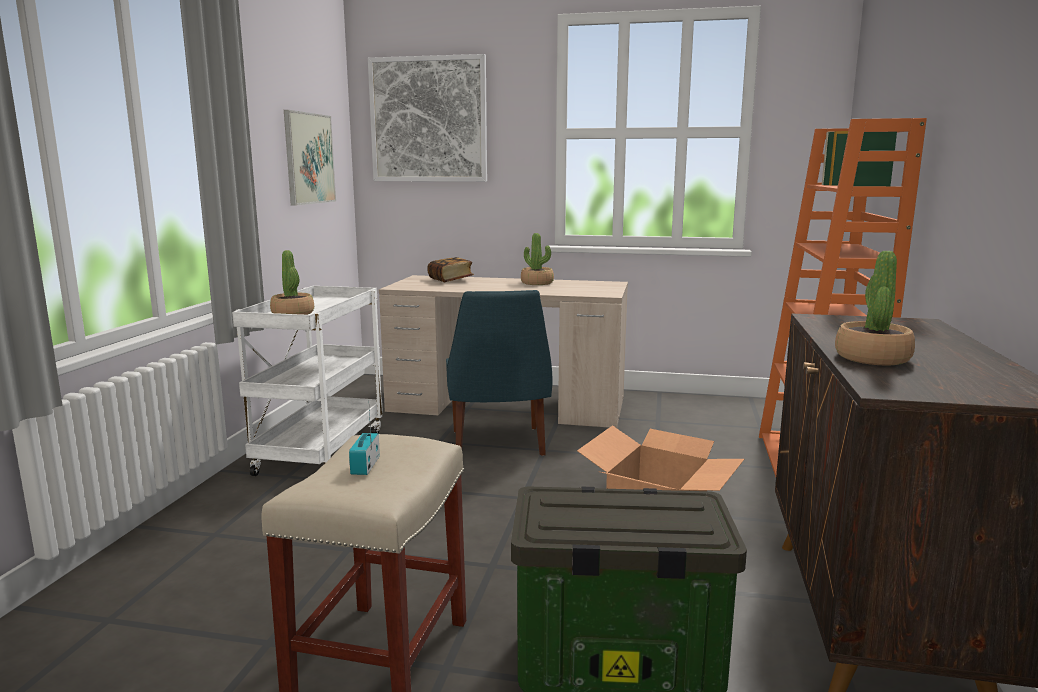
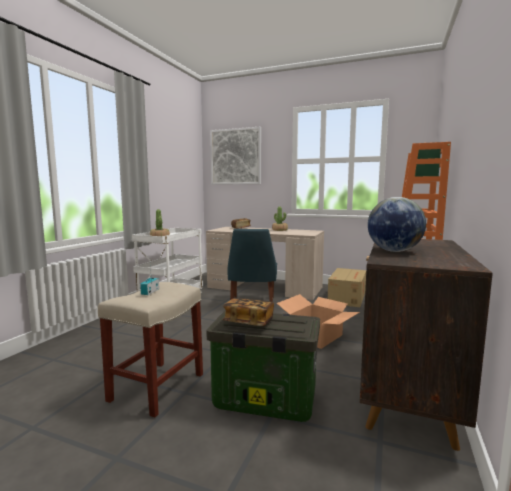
camera: 10 degrees right, 5 degrees down
(309, 158) = (180, 173): picture -> none
(592, 518) = (249, 322): none -> book
(682, 417) = (347, 297): none -> cardboard box
(872, 358) = (394, 251): potted plant -> globe

